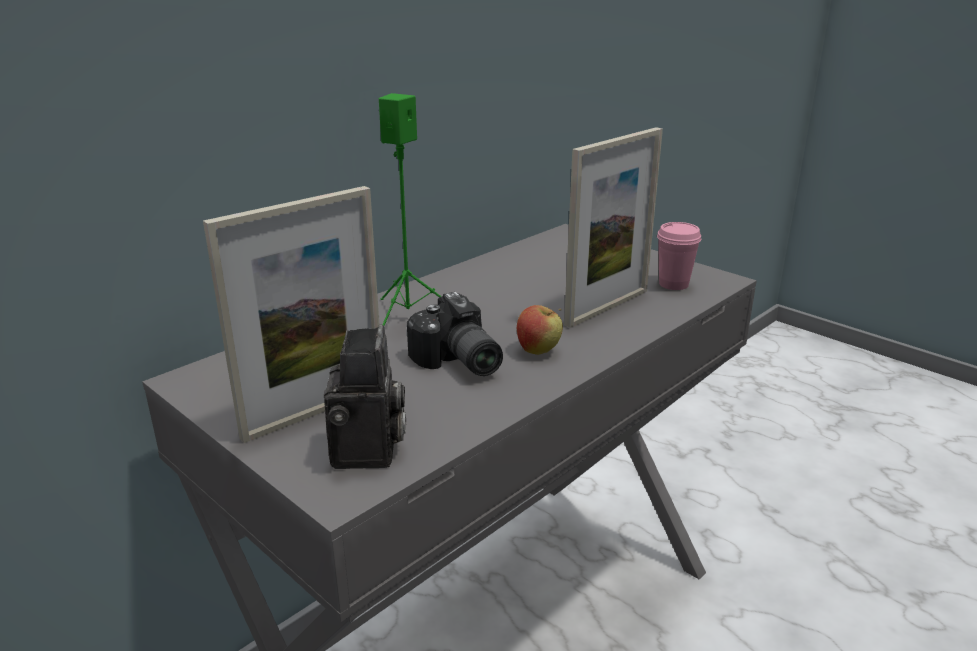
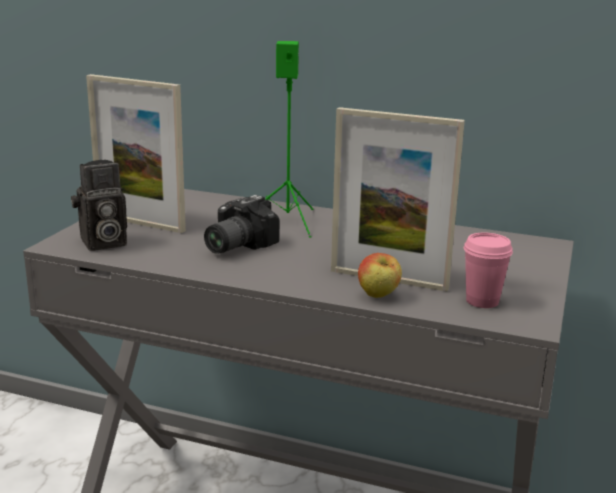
camera: 65 degrees right, 5 degrees down
(539, 351) = (276, 266): apple -> apple (378, 296)

